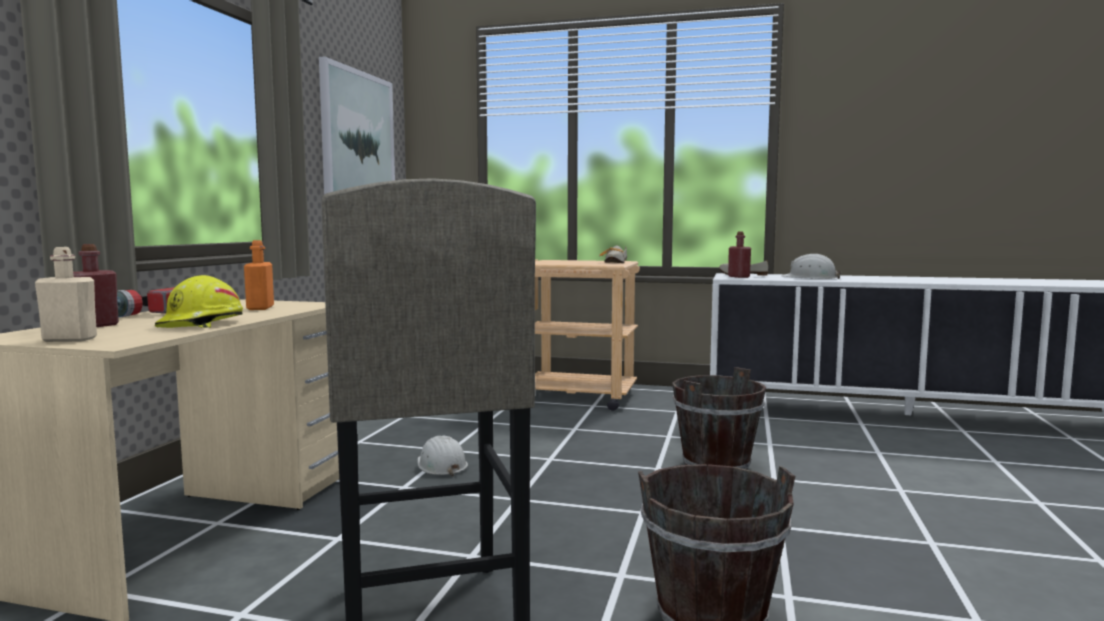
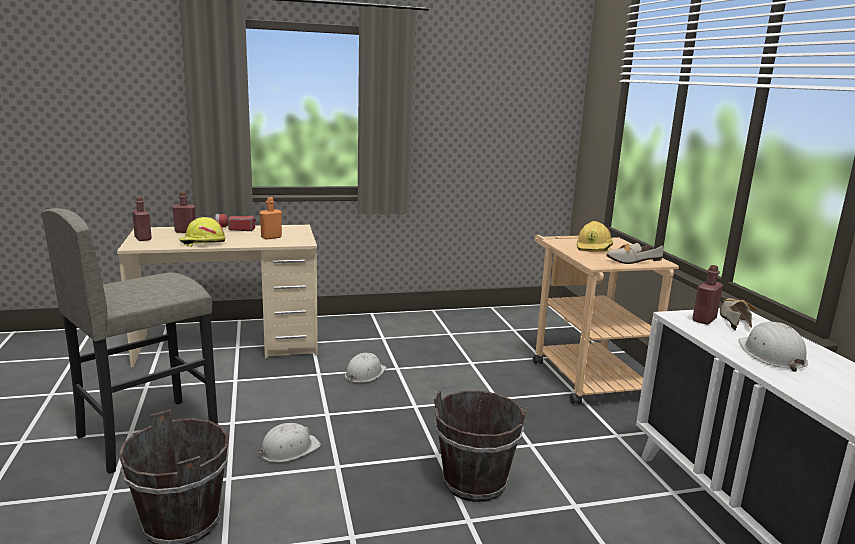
camera: 60 degrees right, 10 degrees up
(70, 339) = (143, 238): beige bottle -> red bottle
(358, 137) = (502, 103): picture -> none
(567, 262) = (594, 248): none -> yellow hard hat
(582, 531) = (288, 449): none -> white hard hat

